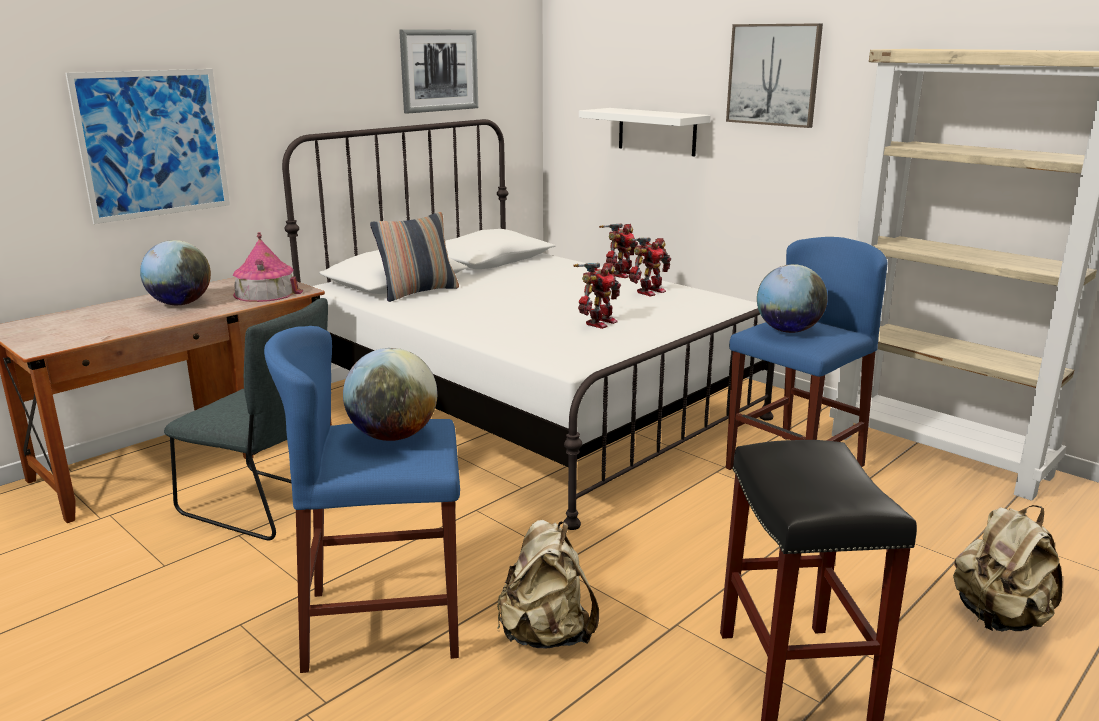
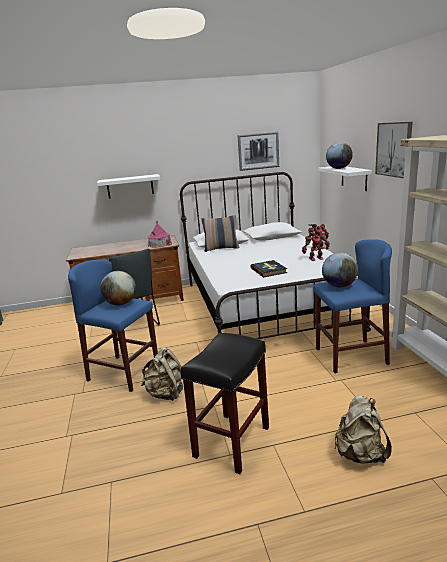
camera: 35 degrees right, 0 degrees up
(153, 144) = (130, 186): picture -> white shelf
(180, 304) = (130, 245): globe -> globe (338, 168)
(599, 322) = (268, 270): toy robot -> book

